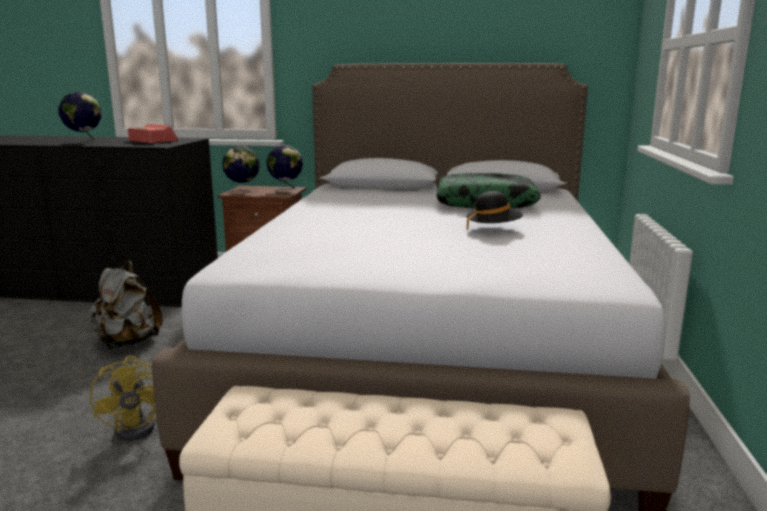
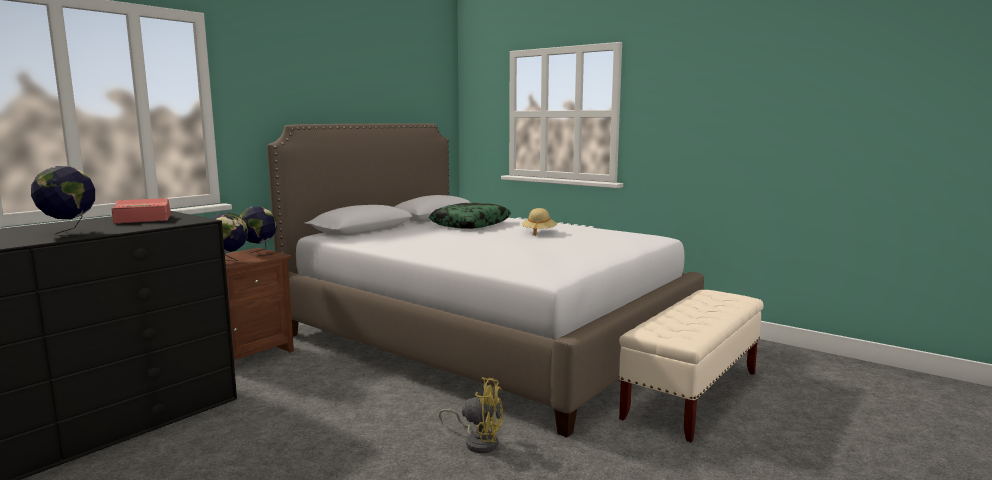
camera: 60 degrees left, 5 degrees down
(127, 343) = (290, 434): grey backpack -> none
(493, 229) = (539, 232): black hat -> beige hat

